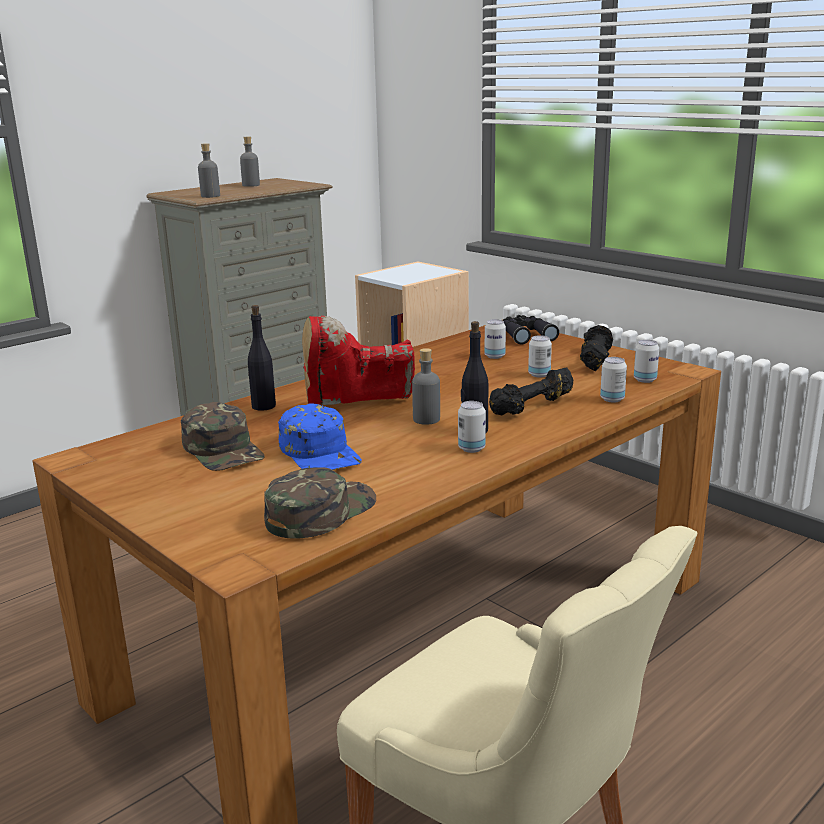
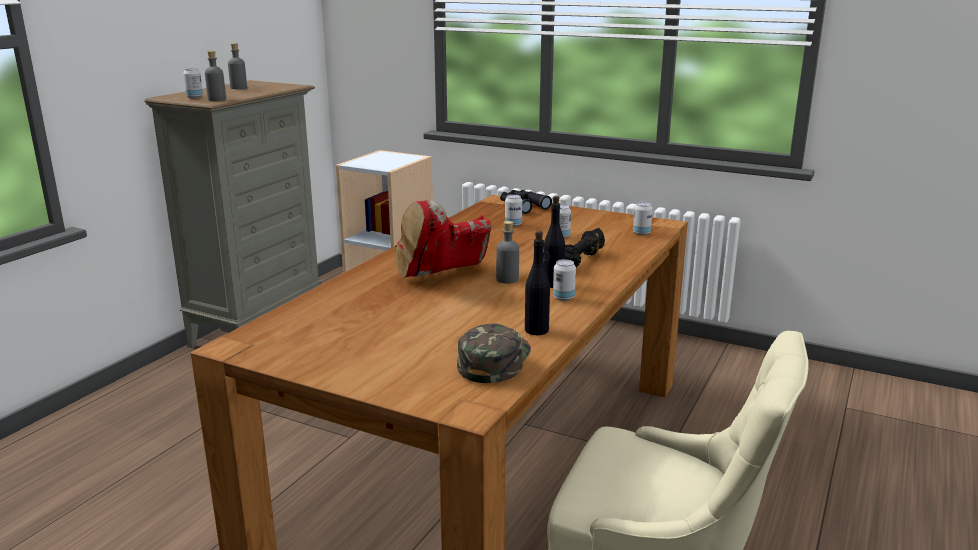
camera: 20 degrees left, 0 degrees up
(224, 450) = (363, 322): green cap -> none
(263, 406) = (360, 283): black bottle -> black bottle (536, 330)
(320, 452) = (447, 315): blue cap -> none
(595, 360) = (592, 221): black dumbbell -> none
(612, 399) = (631, 250): can -> can (195, 97)

